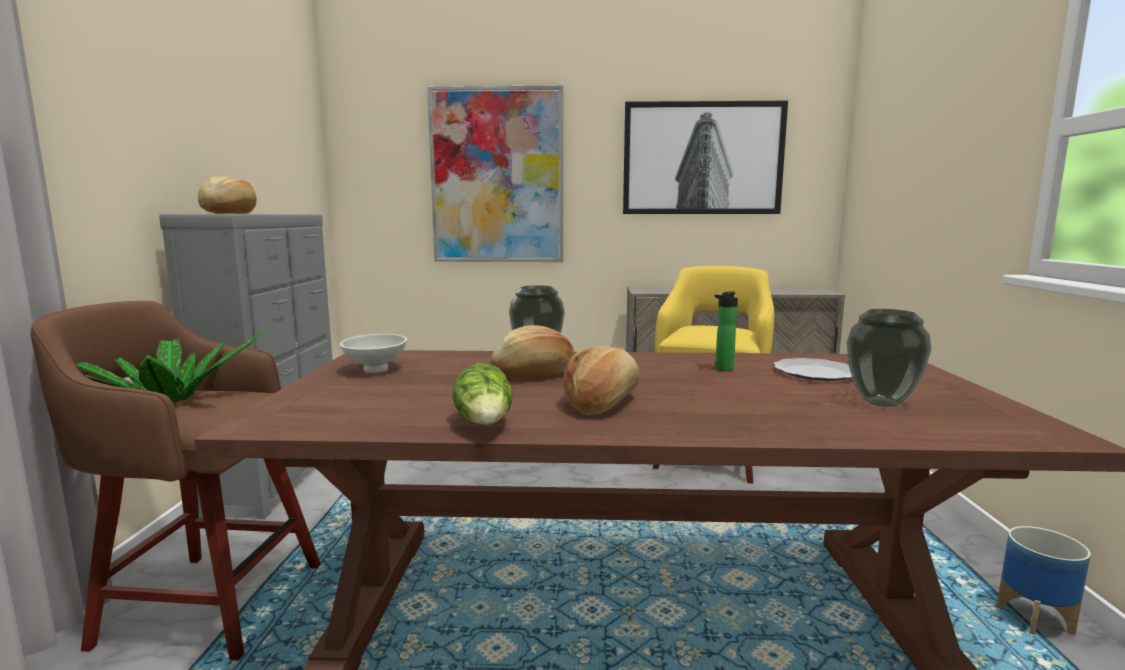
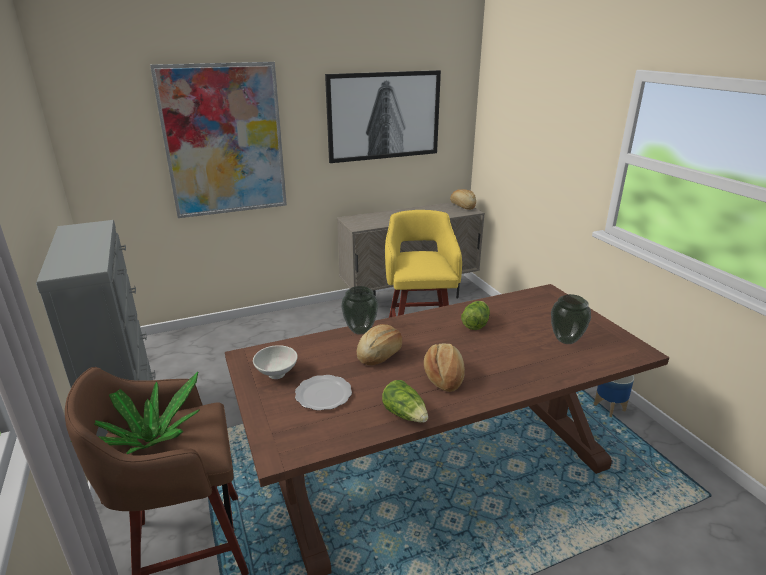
camera: 25 degrees left, 15 degrees up
(229, 213) = (71, 255): bread -> bread (462, 206)
(722, 369) = (475, 323): bottle -> lettuce
(814, 373) = (521, 316): plate -> plate (322, 395)

